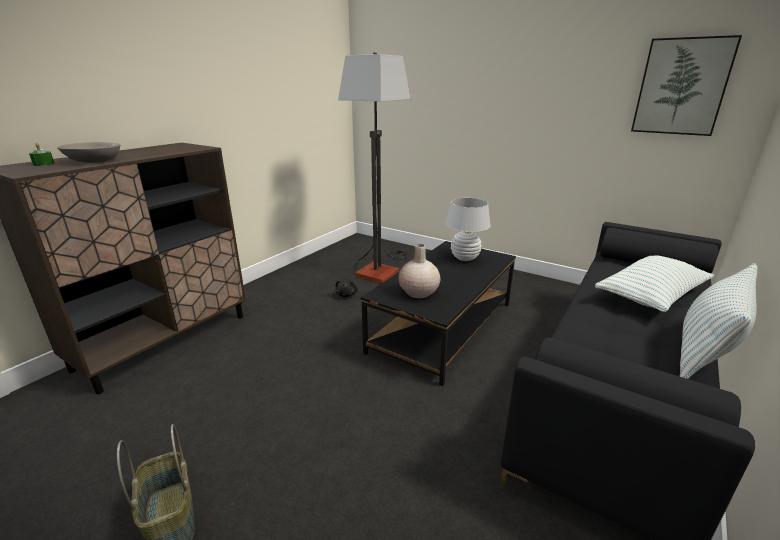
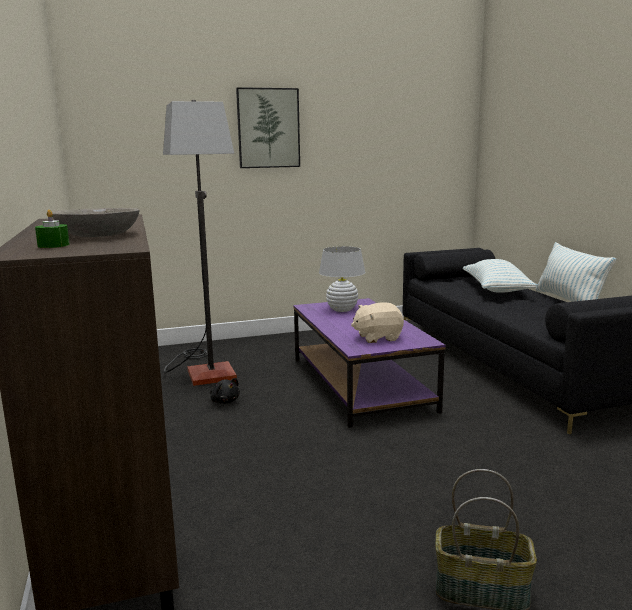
camera: 50 degrees left, 10 degrees down
(418, 292) = (377, 337): beige vase -> beige plush toy
(443, 327) = (360, 383): black coffee table -> purple coffee table
(681, 87) = (423, 137): picture -> picture (268, 128)

